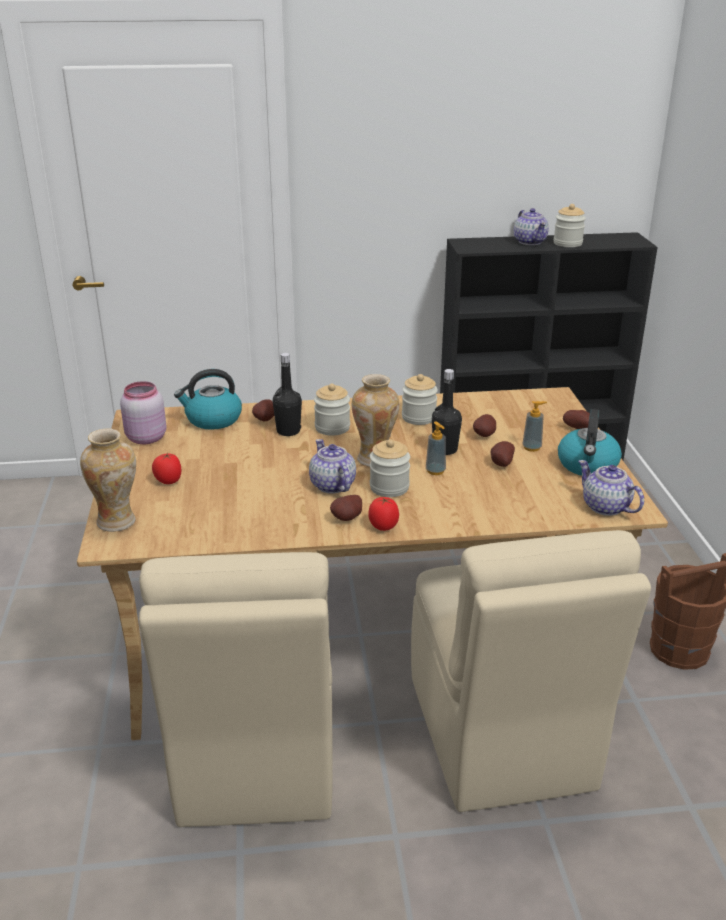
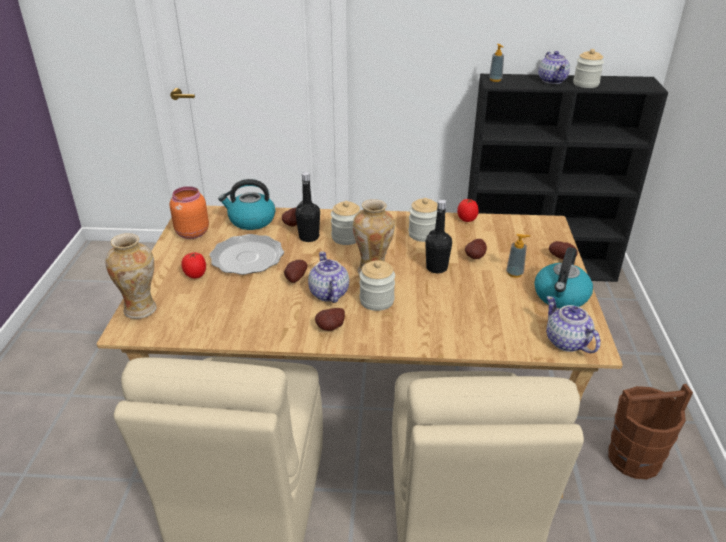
camera: 10 degrees right, 5 degrees up
(145, 438) = (191, 233): pink jar -> orange jar
(224, 457) = (248, 257): none -> plate
(383, 526) = (359, 339): tomato -> tomato (467, 219)
(435, 471) = (422, 288): soap dispenser -> soap dispenser (495, 80)
(500, 464) = (482, 287): potato -> potato (295, 279)

